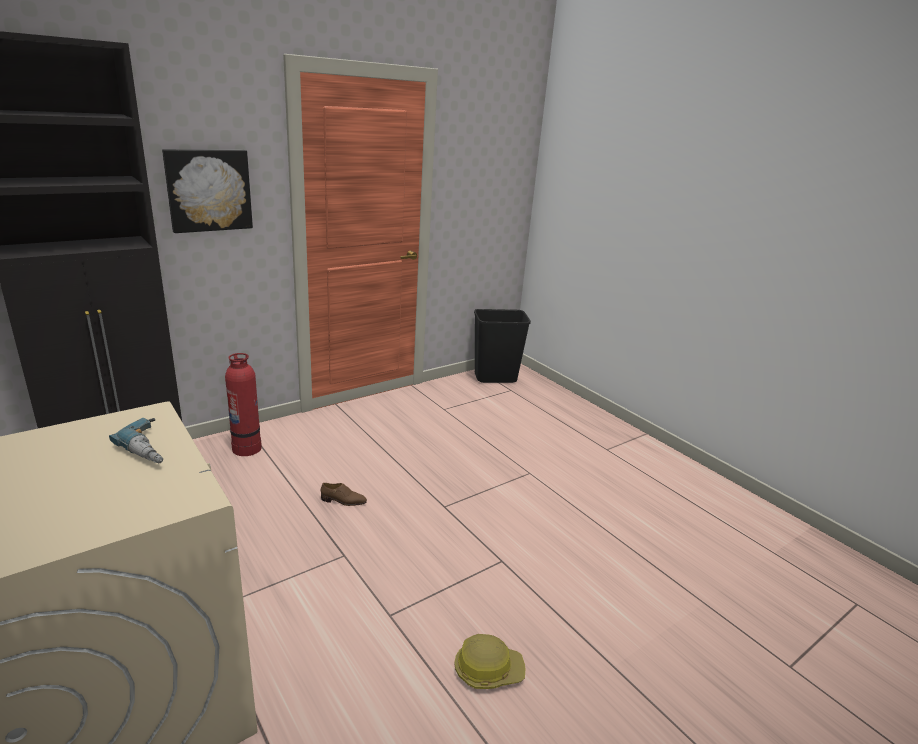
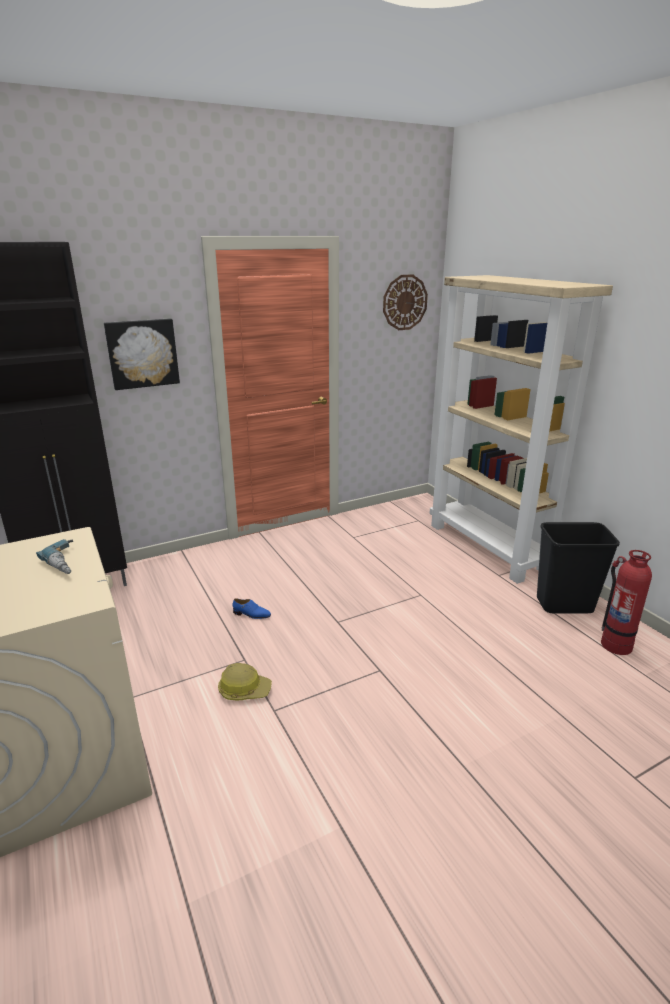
camera: 10 degrees right, 0 degrees up
(246, 448) = (179, 568): fire extinguisher -> fire extinguisher (615, 644)
(343, 501) = (251, 614): brown shoe -> blue shoe
(488, 669) = (349, 760): hard hat -> hard hat (244, 689)
(495, 378) = (406, 509): black trash can -> black trash can (564, 605)
(502, 150) = (404, 302): none -> wall clock
(590, 419) = (488, 547): none -> beige bookcase

